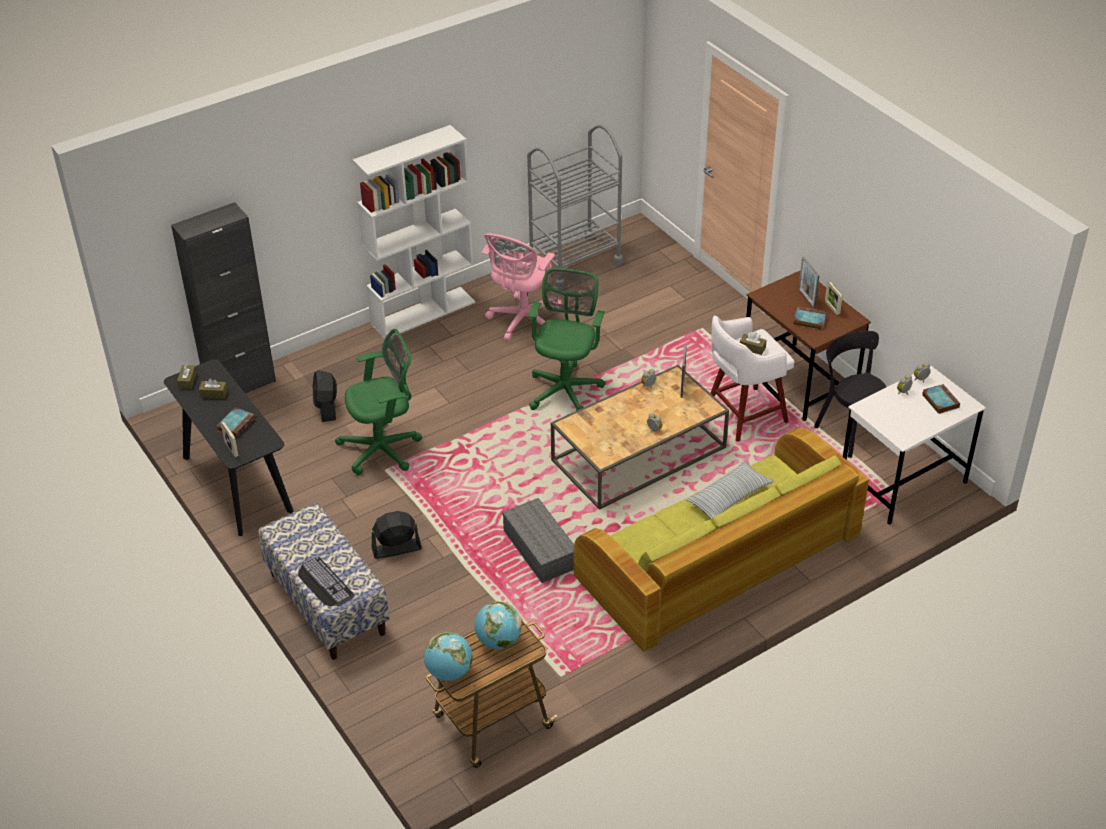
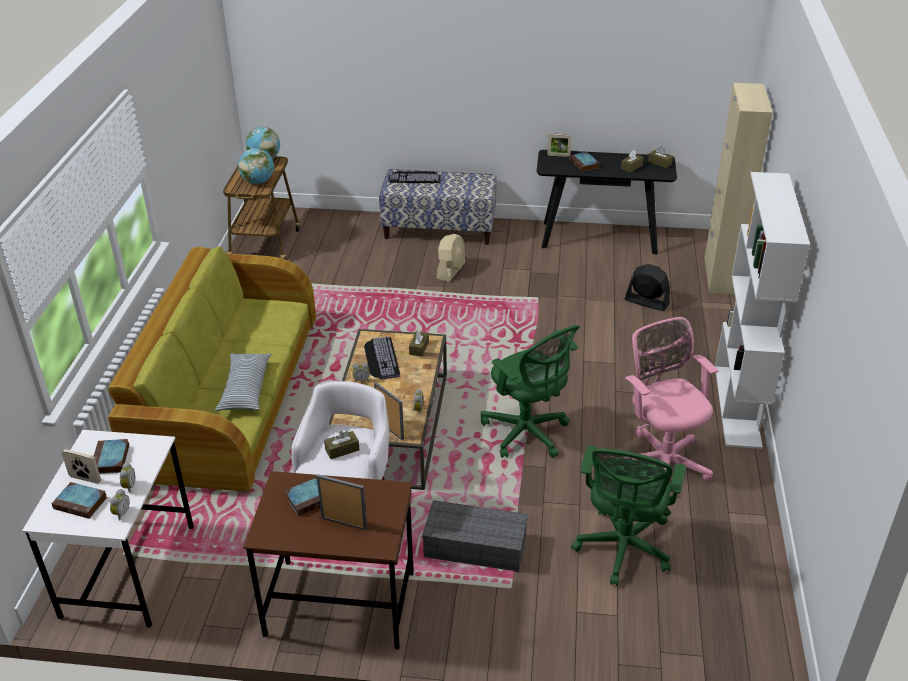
camera: 130 degrees right, 5 degrees down
(240, 385) = (720, 276): black cabinet -> beige cabinet
(384, 449) = (562, 307): green office chair -> green office chair (622, 549)
(396, 548) = (451, 270): black fan -> beige fan
(541, 550) = (363, 325): grey storage box -> grey storage box (473, 547)
(574, 261) = (741, 561): grey cart -> none
(583, 425) = (419, 348): none -> brown tissue box
(619, 437) = (380, 358): none -> keyboard
(832, 308) = (303, 531): picture frame -> picture frame (85, 479)
(851, 429) = (232, 589): black chair -> none
(901, 416) = (111, 460): none -> book

